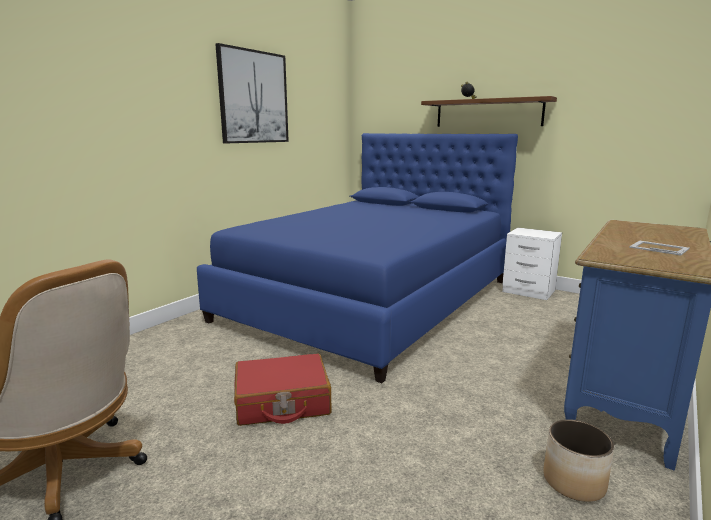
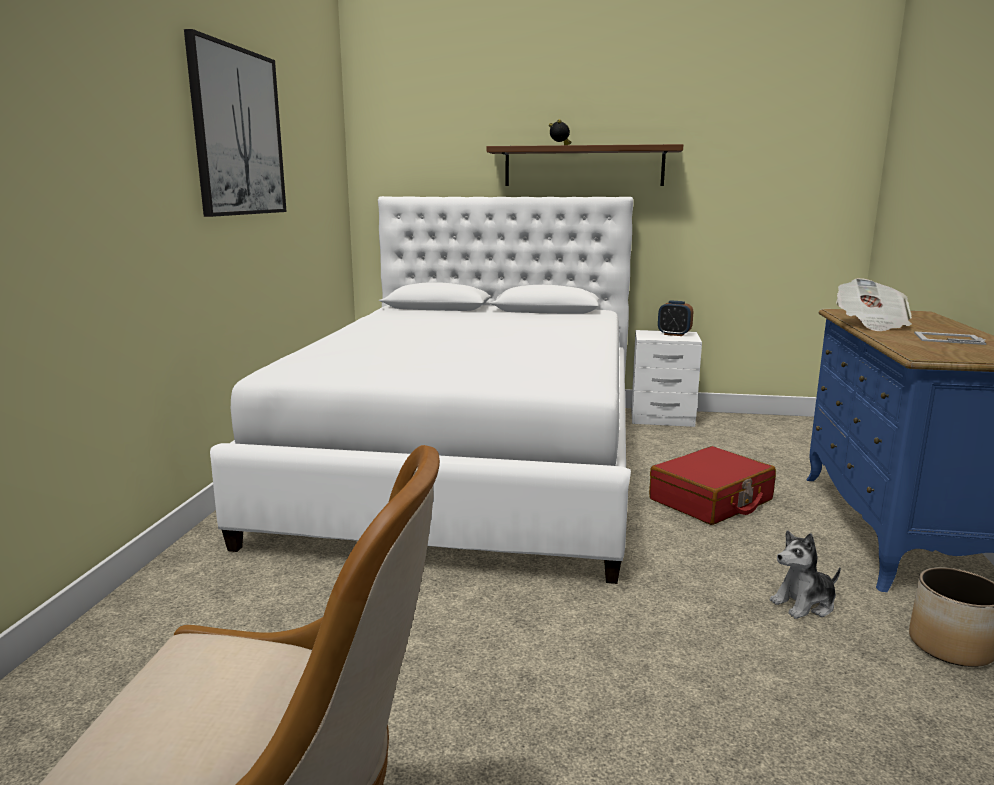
camera: 25 degrees left, 0 degrees up
(282, 402) = (508, 649): red suitcase -> red suitcase (711, 500)
(372, 299) = (471, 463): blue bed -> white bed
(492, 425) = (804, 604): none -> plush toy
(541, 232) = (674, 334): none -> alarm clock
(618, 233) = (871, 324): none -> newspaper

